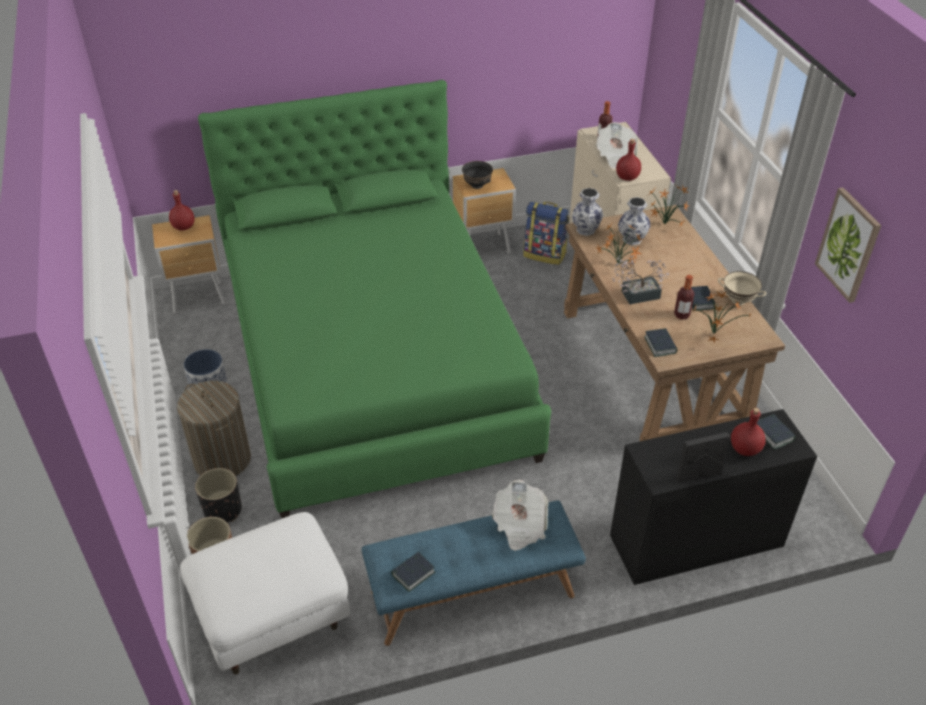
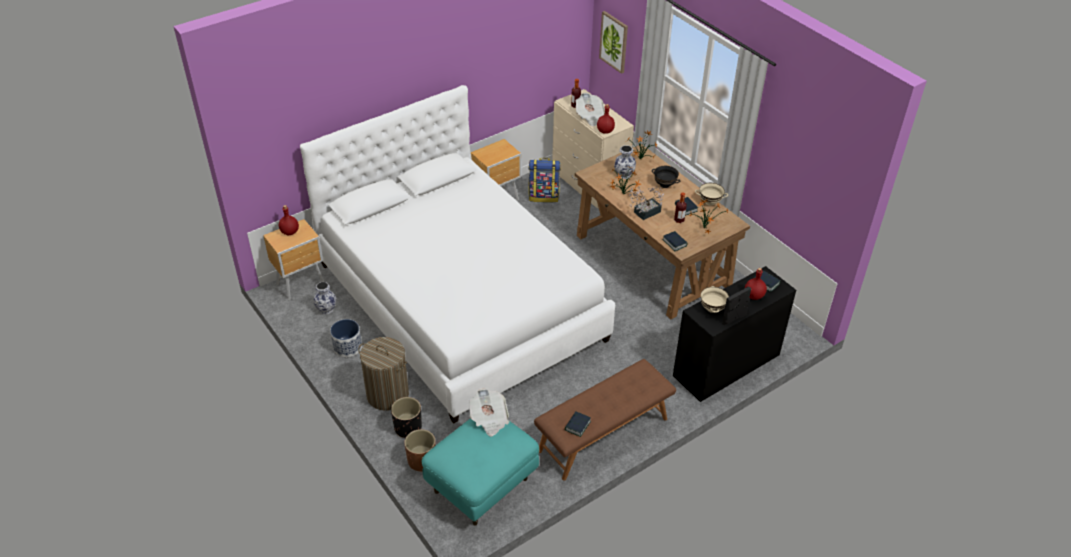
camera: 20 degrees left, 0 degrees up
(274, 617) = (482, 484): white ottoman -> turquoise ottoman
(374, 362) = (460, 301): green bed -> white bed
(472, 595) = (603, 435): blue bench -> brown bench
(476, 185) = (492, 156): black bowl -> black bowl (664, 185)
(520, 525) = (629, 379): newspaper -> newspaper (489, 419)
(585, 230) = (590, 174): vase -> vase (326, 310)
(671, 453) = (712, 309): none -> beige bowl
(848, 245) = (782, 154): picture -> picture (614, 42)

